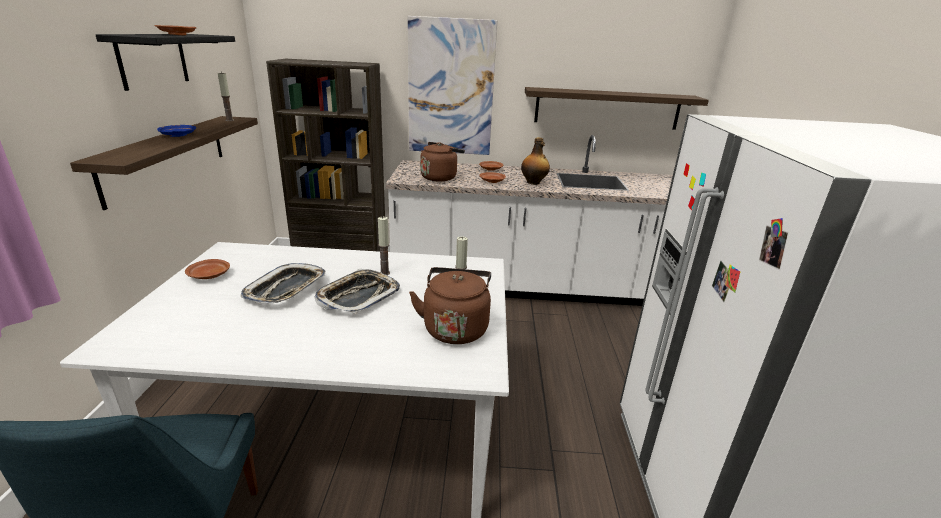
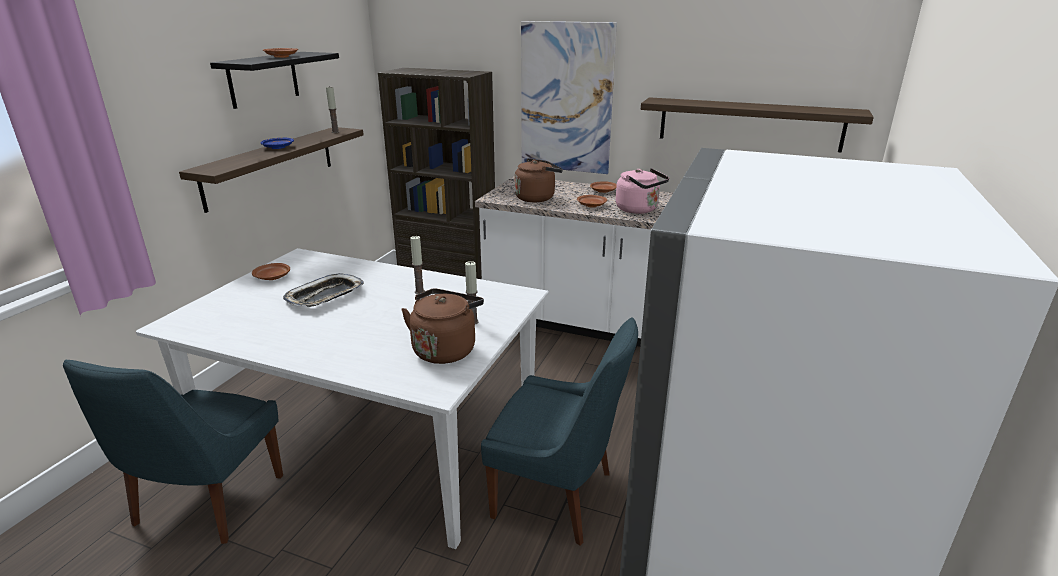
camera: 20 degrees right, 0 degrees up
(358, 296) = (381, 310): tray -> none
(533, 182) = (639, 210): bottle -> pink kettle
(542, 446) = (558, 496): none -> blue chair

